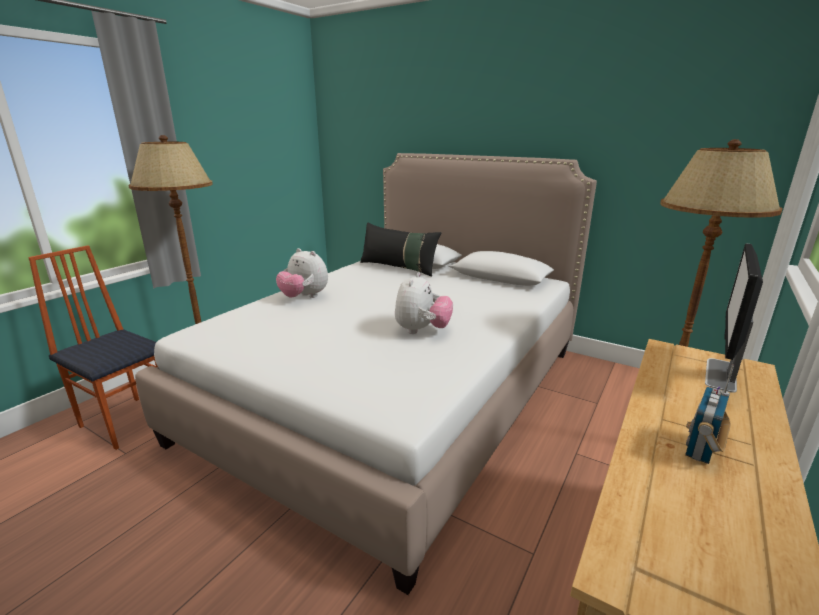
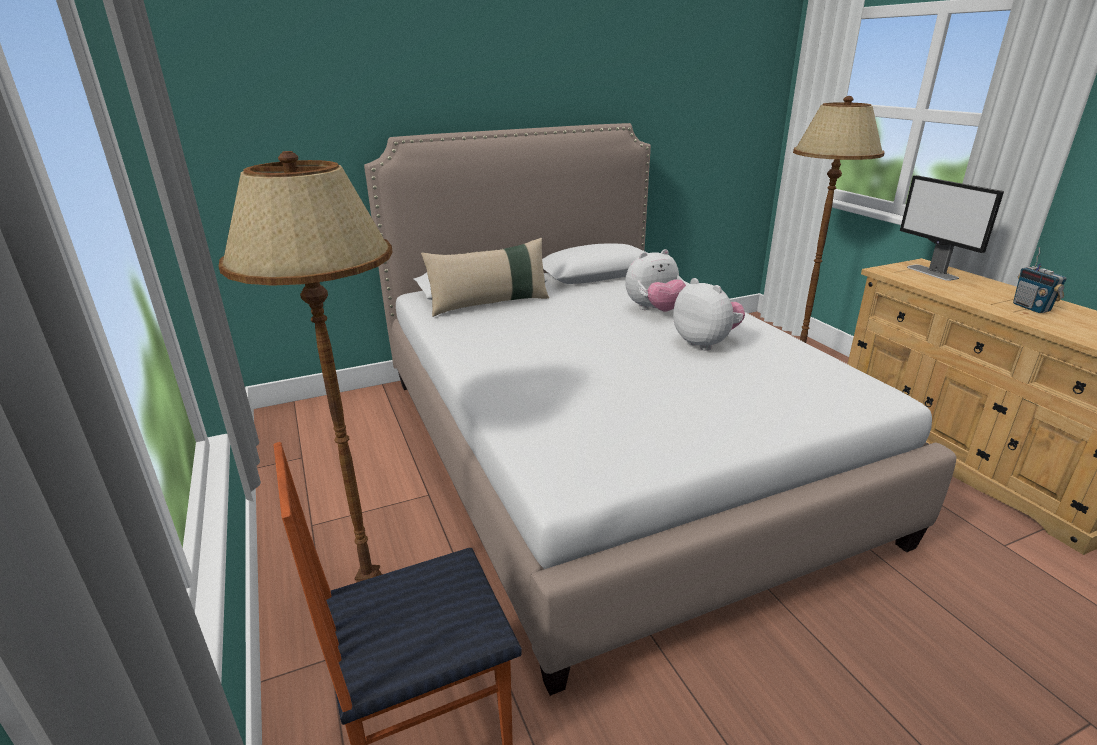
camera: 55 degrees left, 5 degrees up
(304, 297) = (521, 377): plush toy -> plush toy (654, 310)
(399, 267) = (490, 304): black pillow -> beige pillow

